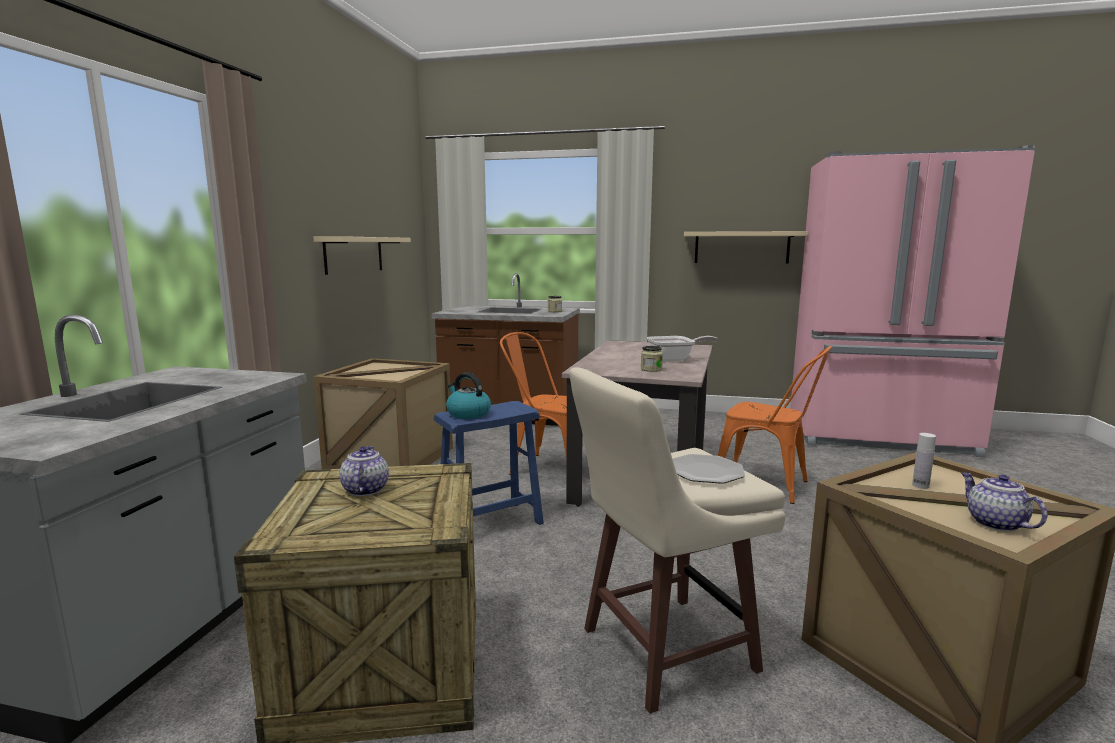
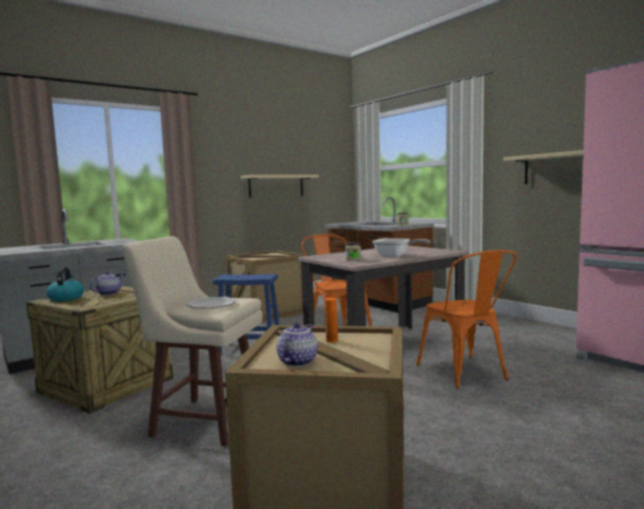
camera: 40 degrees right, 5 degrees down
(468, 413) = (234, 276): kettle -> kettle (66, 298)
(920, 485) = (331, 340): white bottle -> orange bottle

